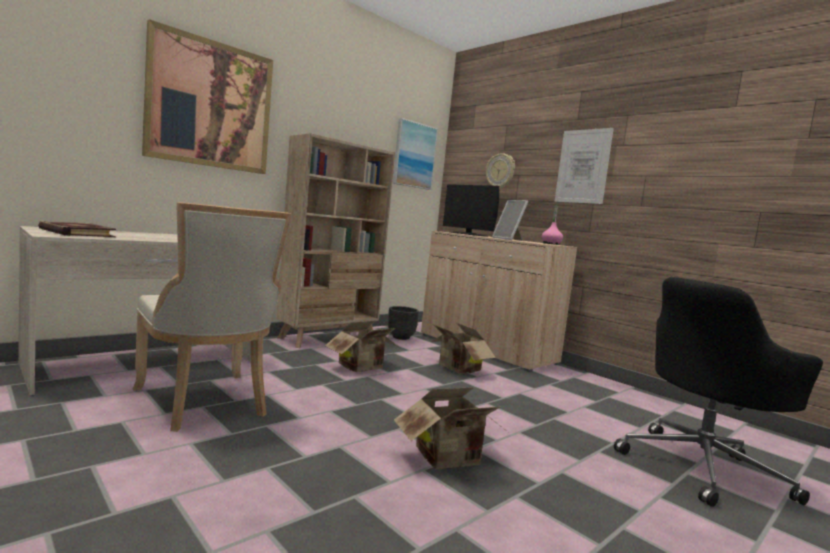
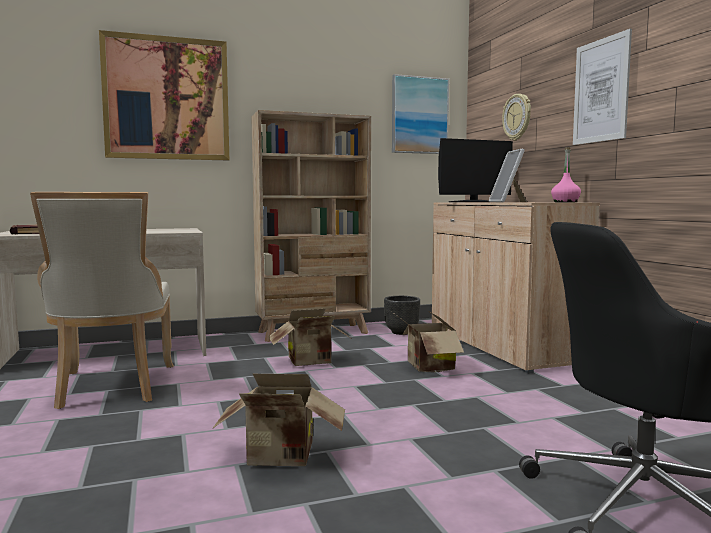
camera: 25 degrees right, 0 degrees up
(468, 234) = (473, 202): monitor -> monitor turned 90 degrees counterclockwise

